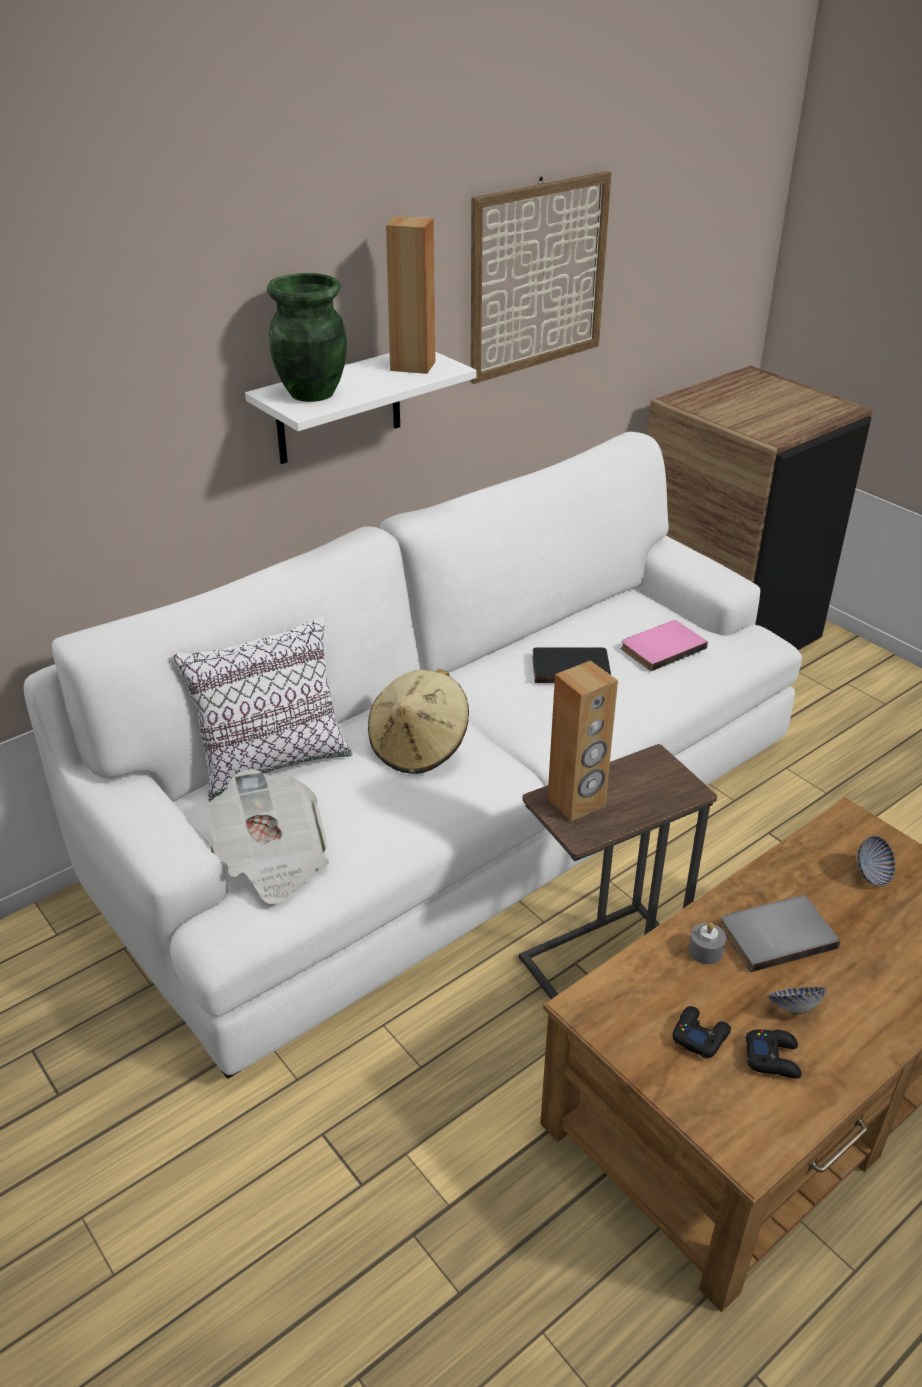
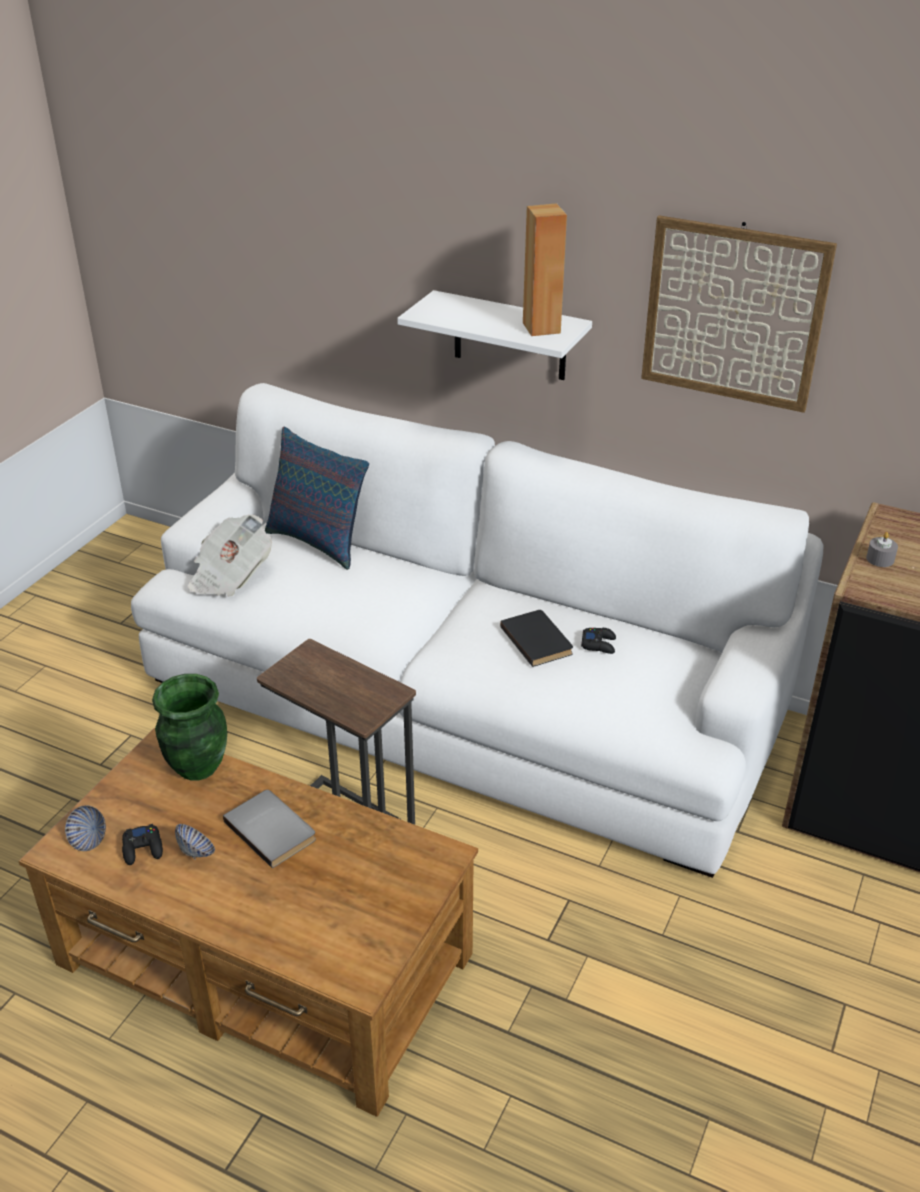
camera: 65 degrees right, 0 degrees up
(274, 765) = (317, 543): white pillow -> blue pillow
(312, 394) = (450, 309): green vase -> green vase (197, 767)
(419, 747) = (377, 595): beige hat -> none
(576, 803) = (313, 665): brown speaker -> none
(661, 647) = (613, 683): pink book -> none
(699, 1035) = (151, 807): black game controller -> black game controller (599, 644)
(705, 951) = (236, 794): grey candle -> grey candle (880, 559)
(872, 875) = (375, 878): bowl -> bowl (89, 840)

